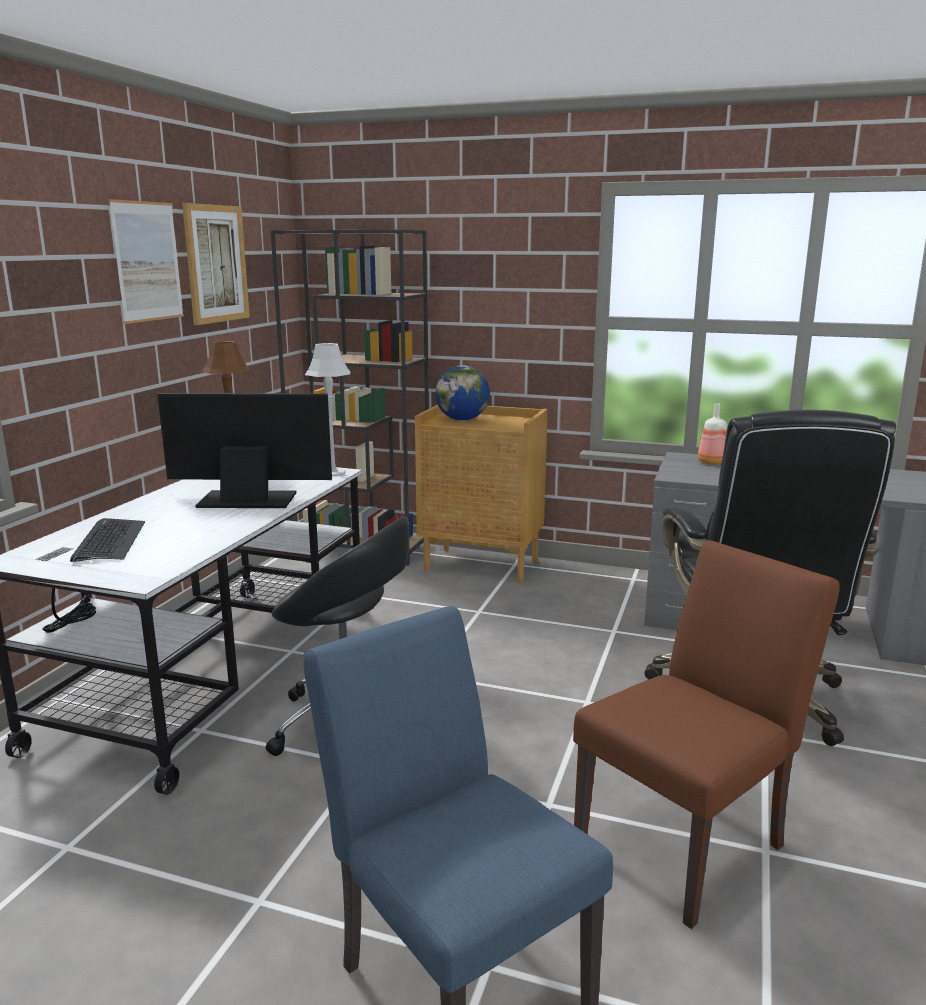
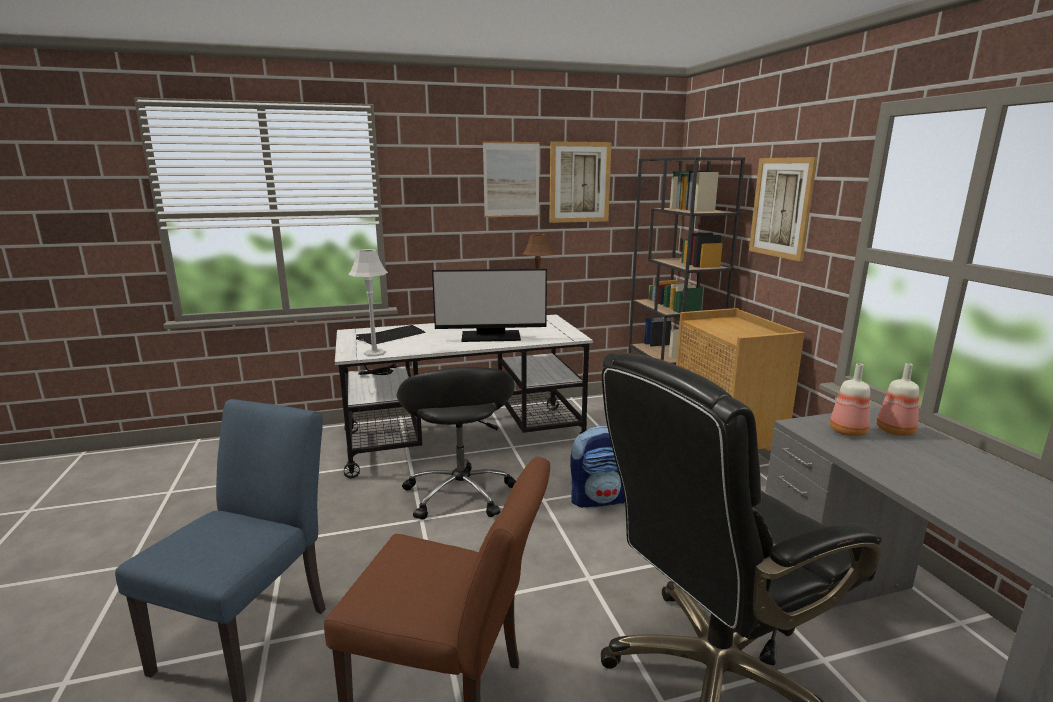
camera: 55 degrees right, 0 degrees up
(247, 499) = (491, 337): monitor -> monitor turned 120 degrees clockwise
(332, 473) = (571, 337): grey table lamp -> grey table lamp (374, 353)
(462, 420) = (724, 325): globe -> none
(471, 646) = (599, 499): none -> backpack
(489, 285) = (781, 207): none -> picture
(699, 471) = (849, 432): none -> bottle

